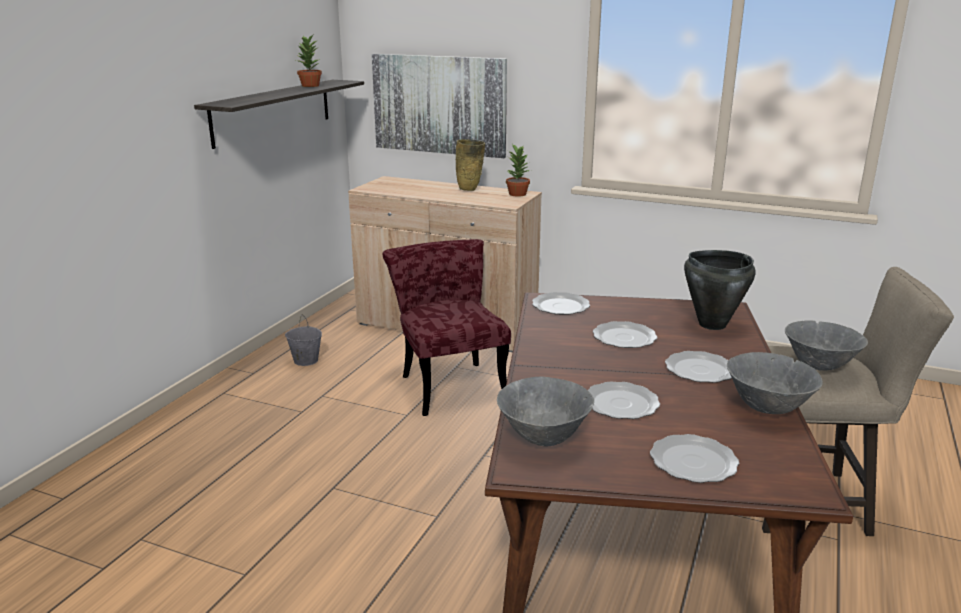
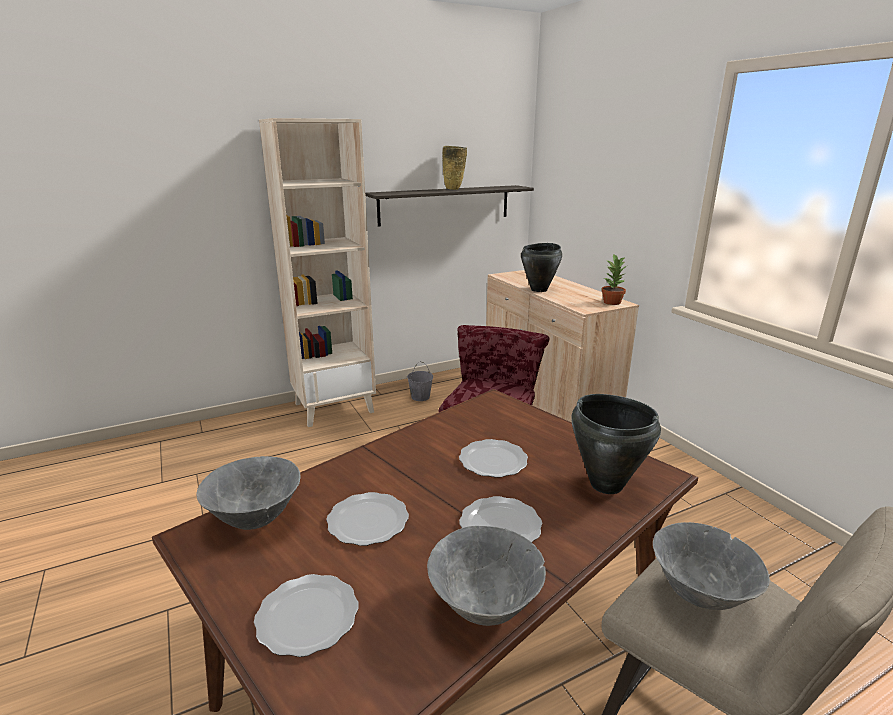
camera: 40 degrees right, 0 degrees up
(215, 405) = (334, 407): none -> beige bookcase
(310, 86) = (481, 187): potted plant -> none
(433, 195) = (539, 290): none -> black cooking pot
(439, 104) = (586, 213): picture -> none
(470, 189) = (579, 291): beige vase -> beige vase (454, 189)
(560, 306) = (496, 410): plate -> none

